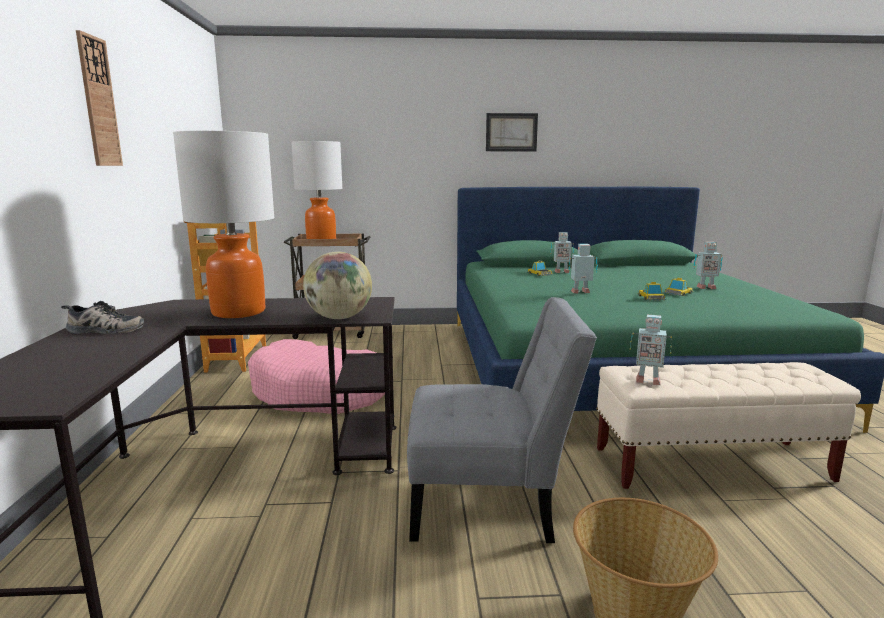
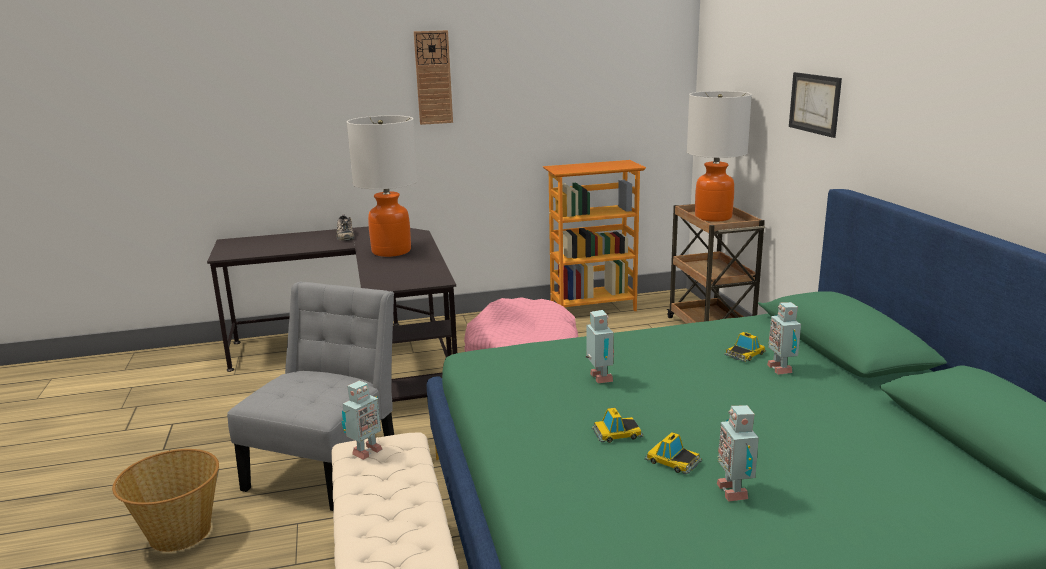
camera: 80 degrees right, 5 degrees up
(339, 318) = (375, 278): globe -> none
(490, 503) = (328, 465): grey chair -> grey chair turned 150 degrees counterclockwise
(511, 132) = (931, 106): picture -> picture (815, 103)
(647, 380) = (365, 452): toy robot -> toy robot turned 150 degrees counterclockwise

